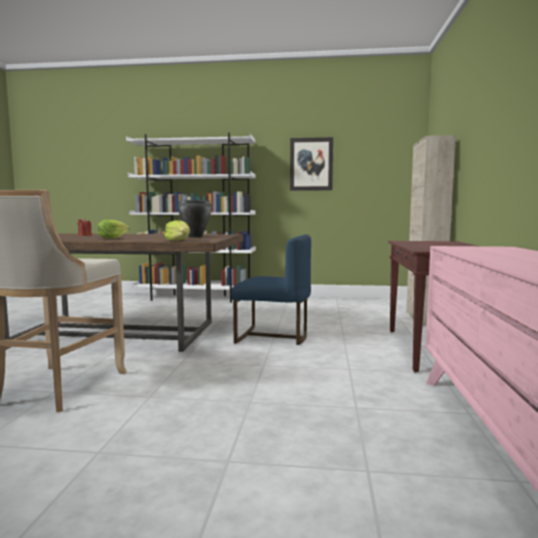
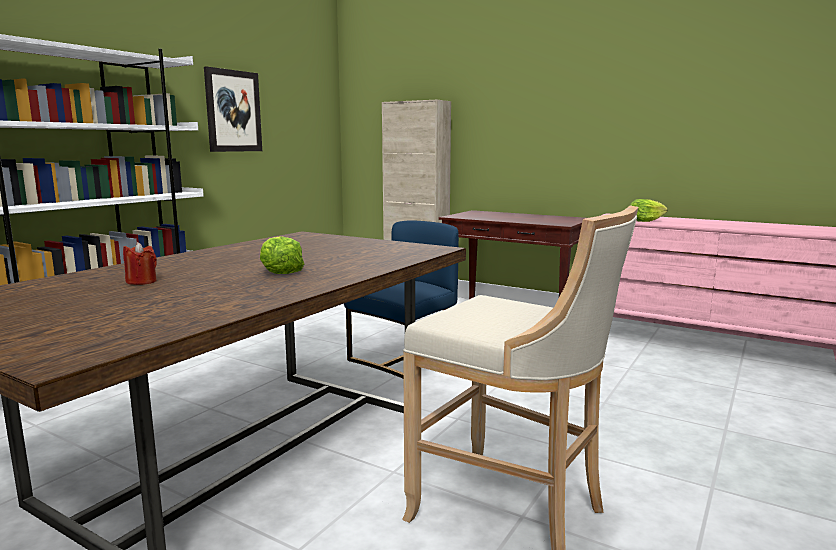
camera: 65 degrees left, 5 degrees up
(178, 241) = (413, 254): lettuce -> lettuce (645, 221)
(195, 237) = (334, 245): black cooking pot -> none

